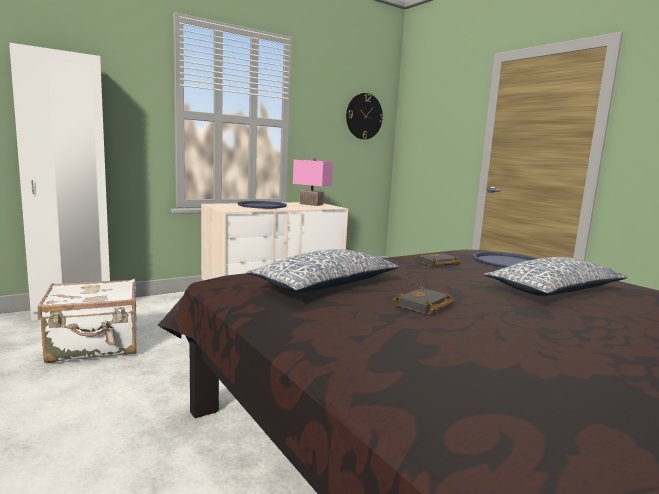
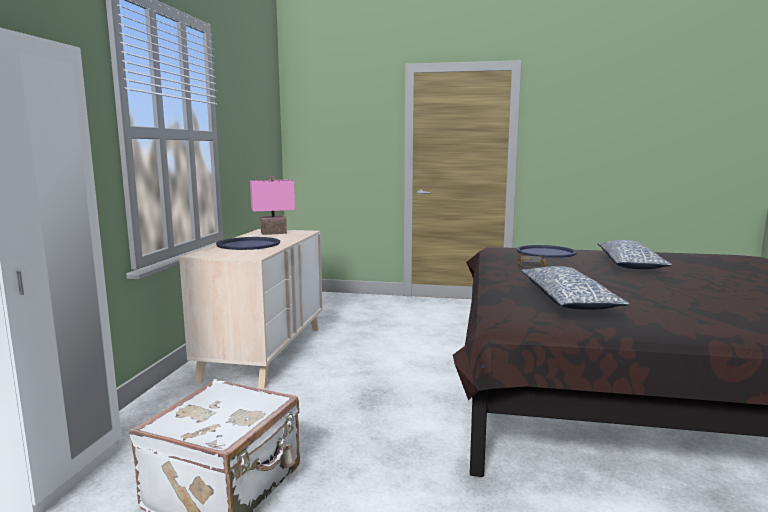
camera: 45 degrees left, 0 degrees up
(364, 116) = (263, 121): wall clock -> none
(424, 306) = (643, 294): black book -> none

